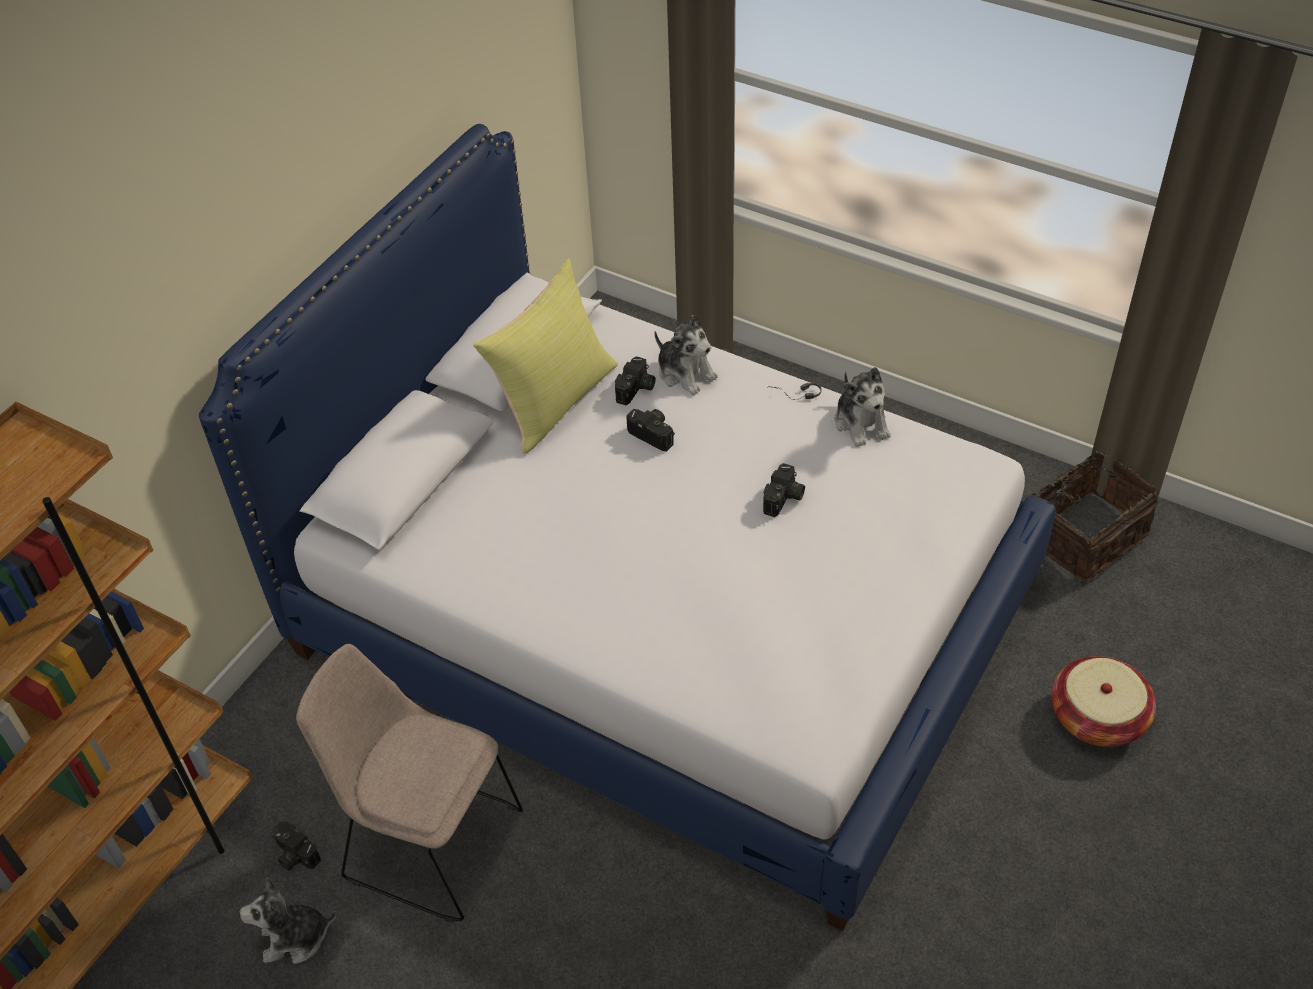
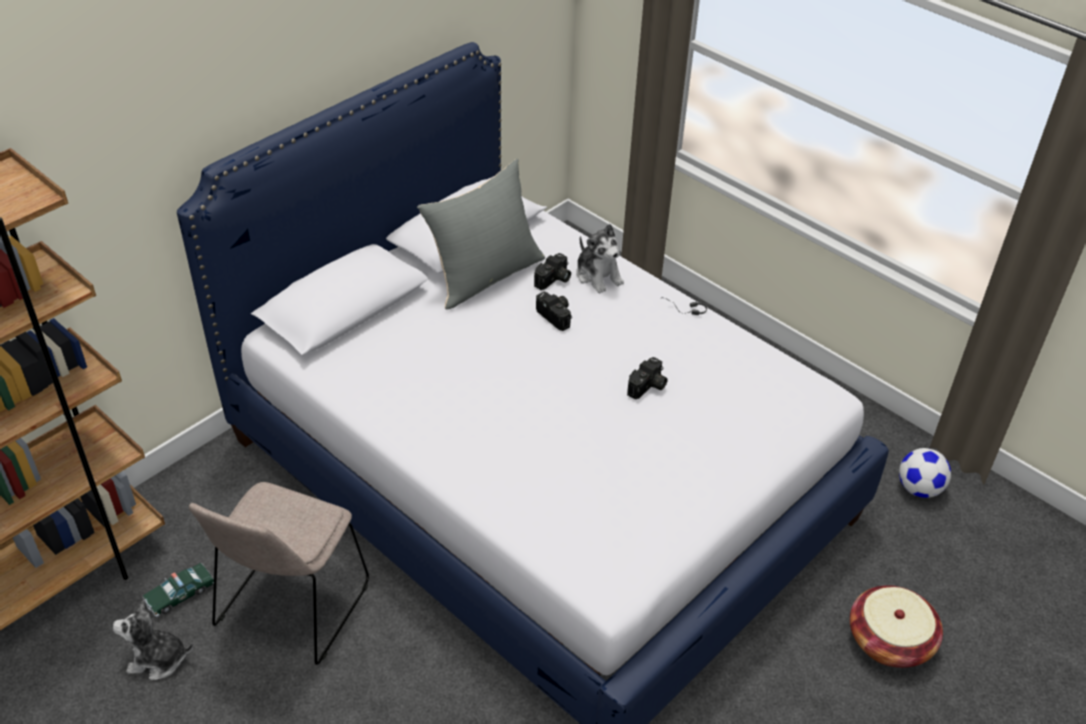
camera: 10 degrees right, 5 degrees down
(293, 855) = (180, 594): camera -> toy car
(428, 840) = (290, 608): beige chair -> beige chair turned 105 degrees counterclockwise
(555, 401) = (485, 275): yellow pillow -> grey pillow
(861, 423) = (732, 342): plush toy -> none
(1083, 535) = (919, 488): basket -> football

